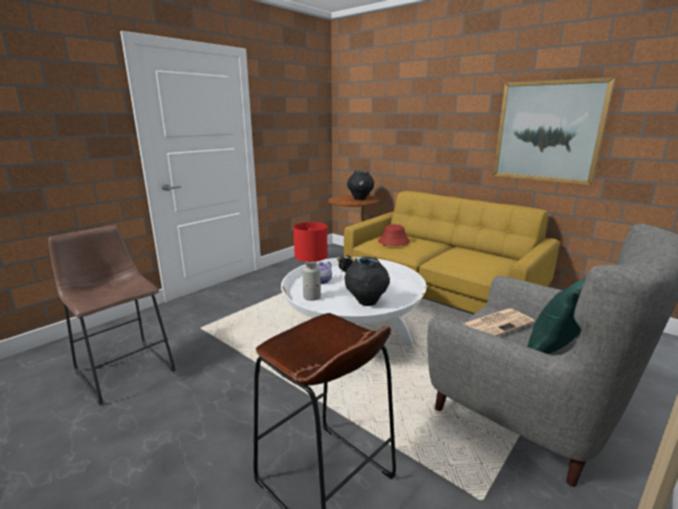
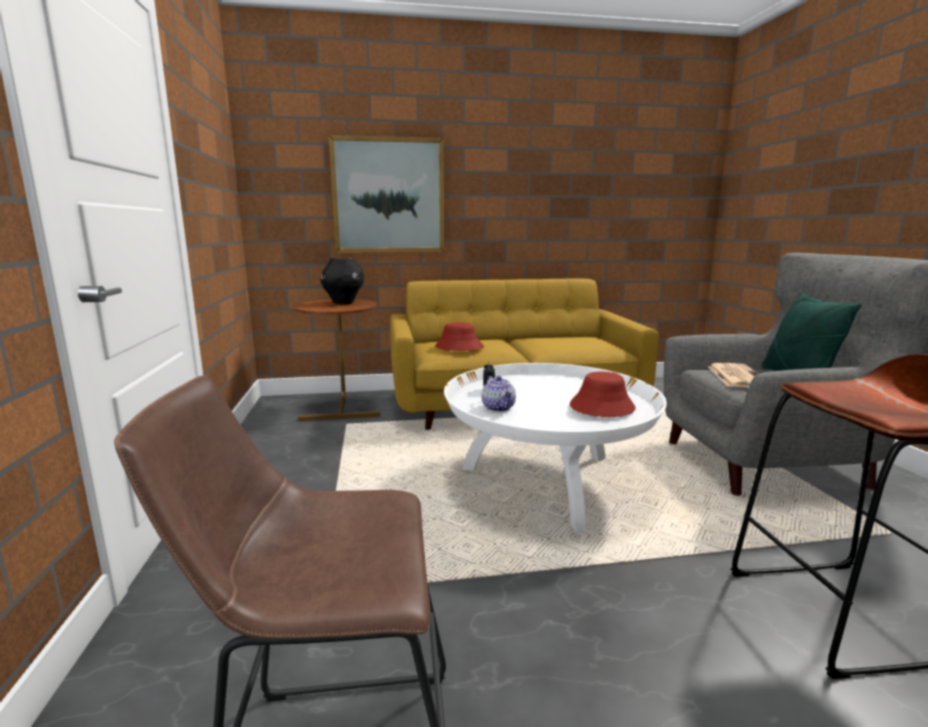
camera: 50 degrees left, 5 degrees down
(312, 297) = (543, 425): red table lamp -> none
(366, 302) = (601, 407): black vase -> red hat
(548, 131) = (574, 194): picture -> picture (388, 196)

